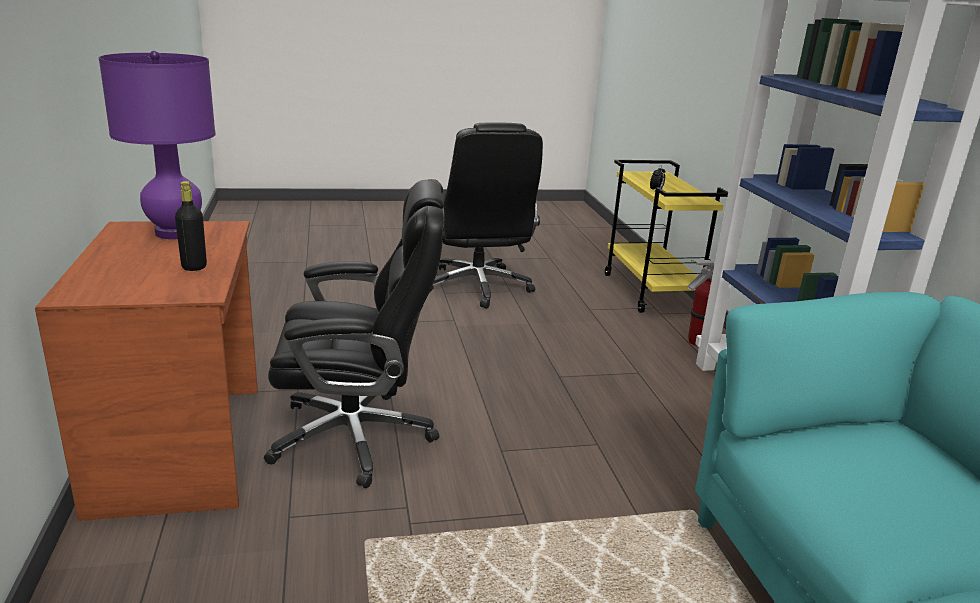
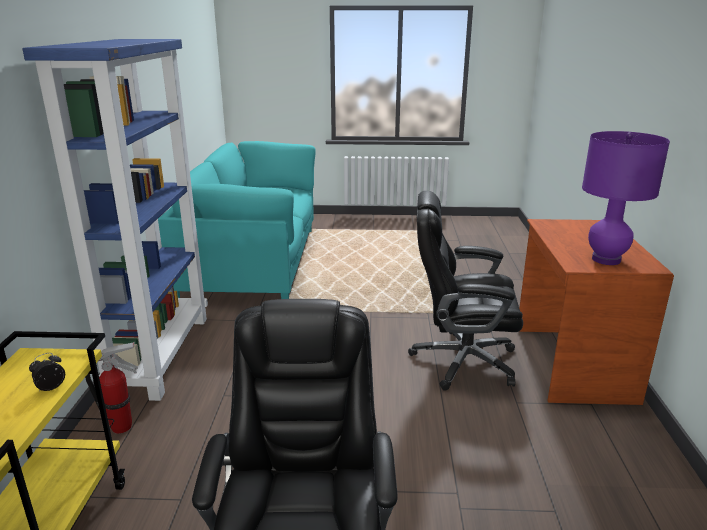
camera: 165 degrees left, 0 degrees up
(194, 267) = (562, 235): black bottle -> none

